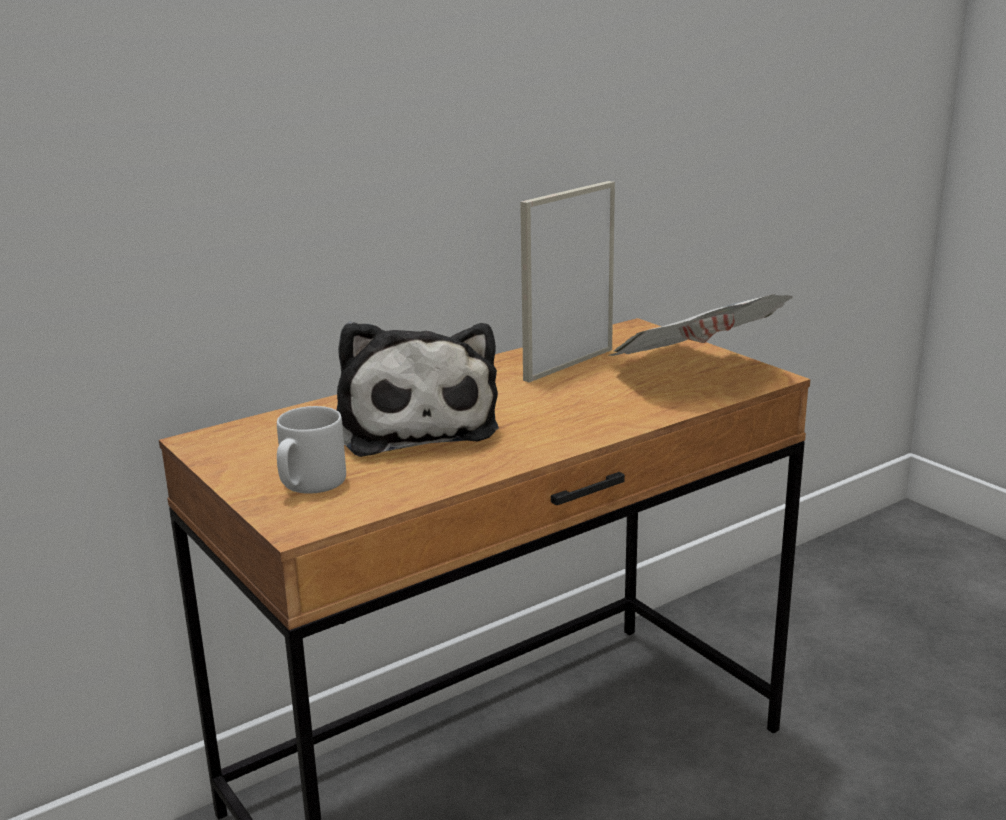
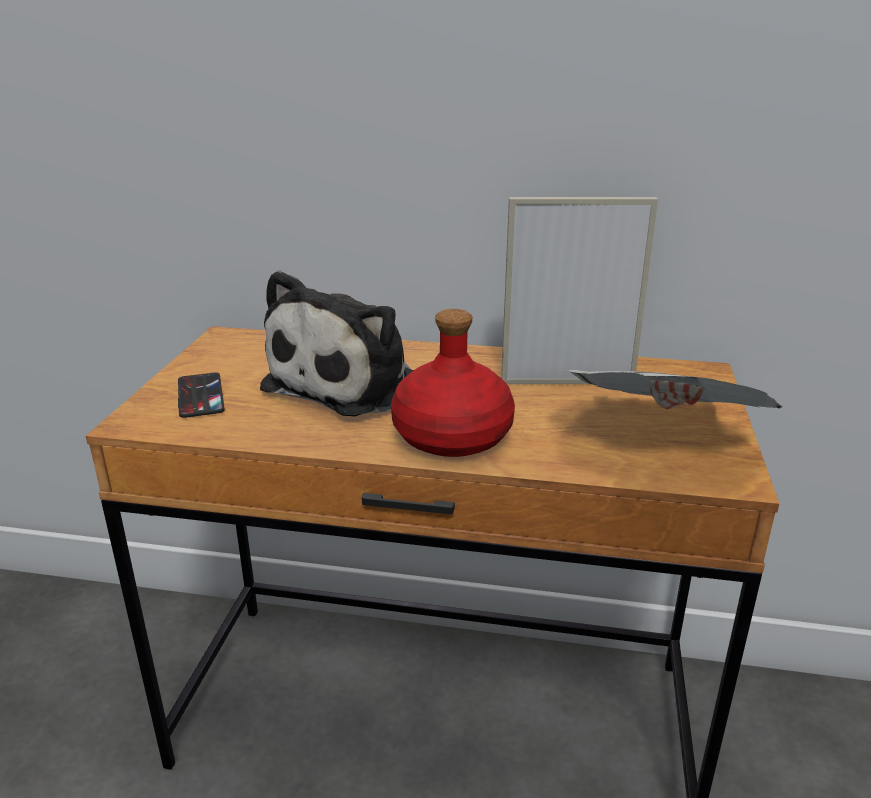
camera: 45 degrees right, 5 degrees up
(309, 484) = (200, 396): grey mug -> phone
(571, 424) = (451, 436): none -> red bottle

